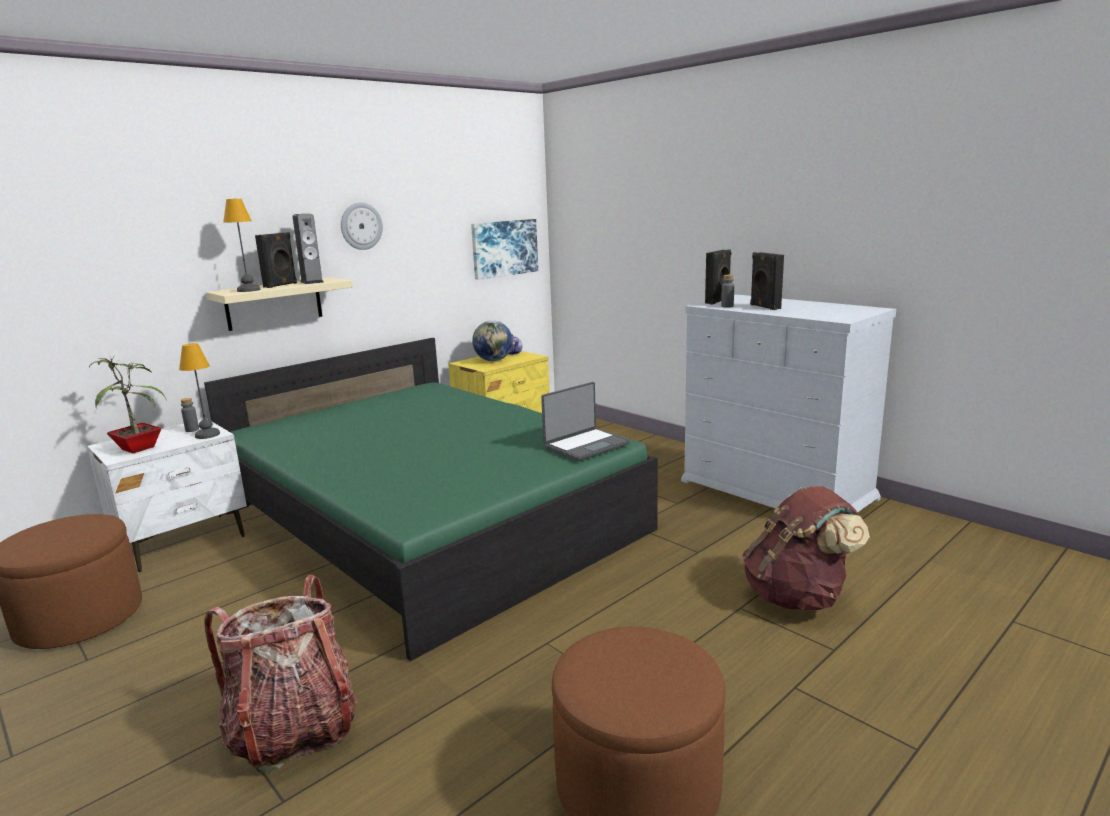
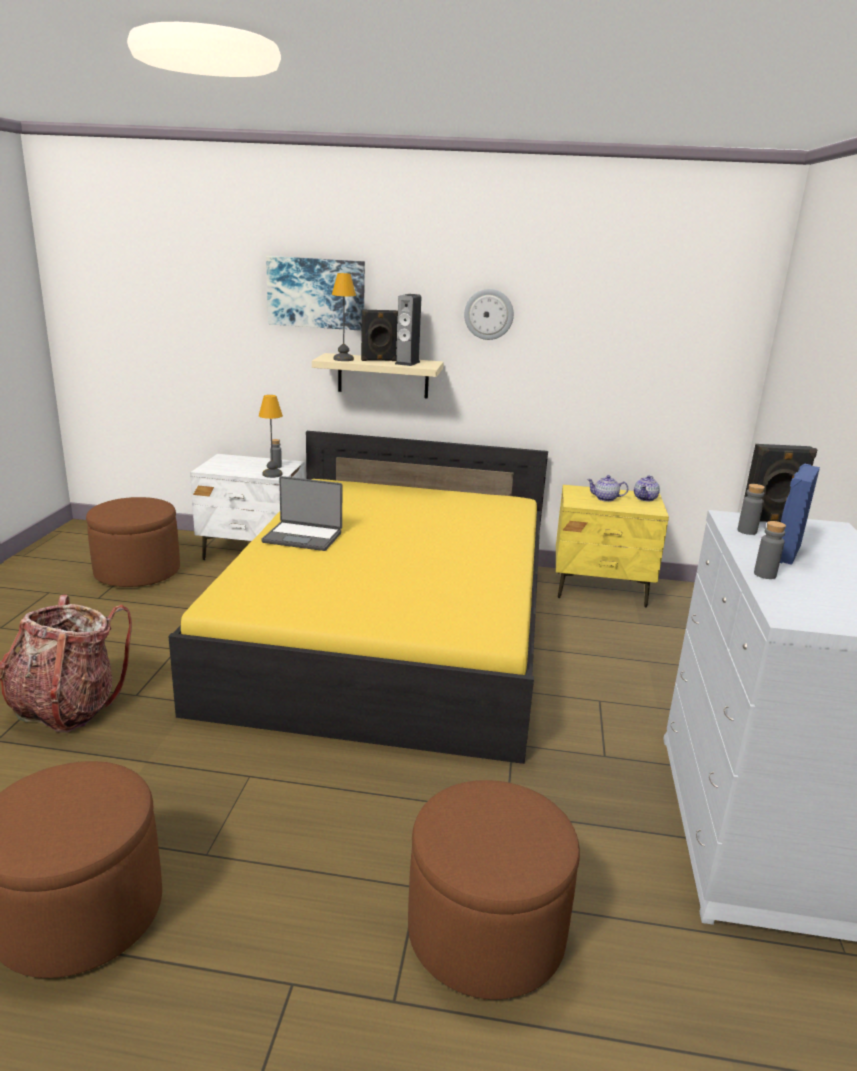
camera: 50 degrees right, 5 degrees up
(140, 448) = (227, 467): potted plant -> none
(430, 520) = (390, 628): green bed -> yellow bed
(494, 360) = (605, 499): globe -> teapot
(504, 248) = (683, 368): picture -> picture (316, 293)
(585, 446) = (461, 623): laptop -> laptop (303, 537)
(764, 307) = (785, 553): black speaker -> blue speaker
(788, 314) = (764, 574): none -> grey bottle
(798, 597) = (486, 932): brown backpack -> brown ottoman

